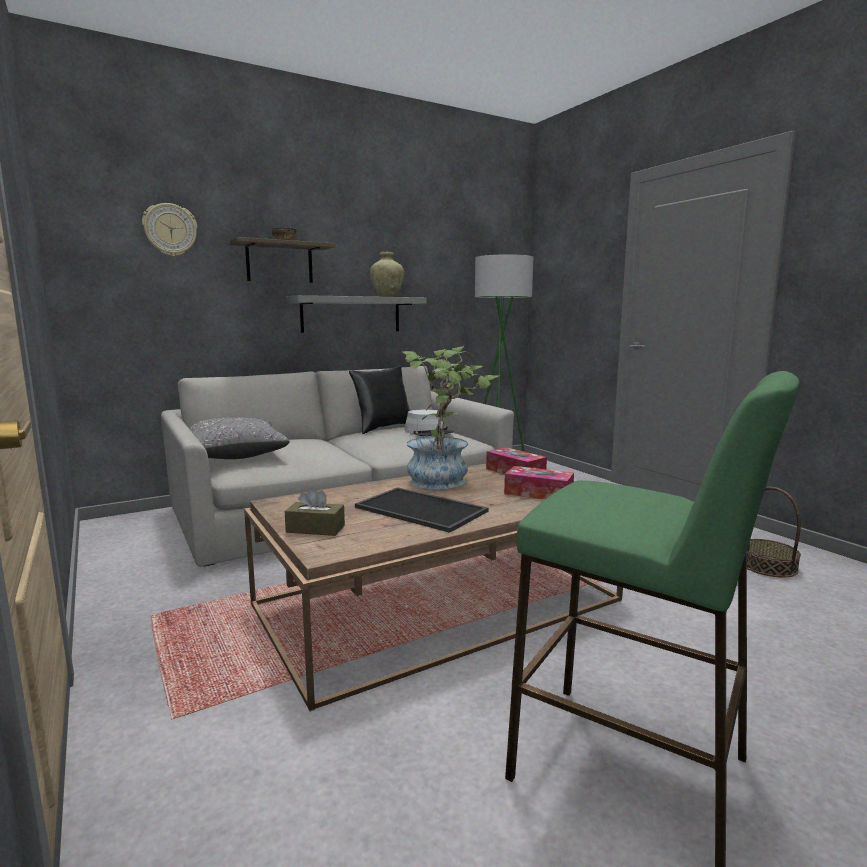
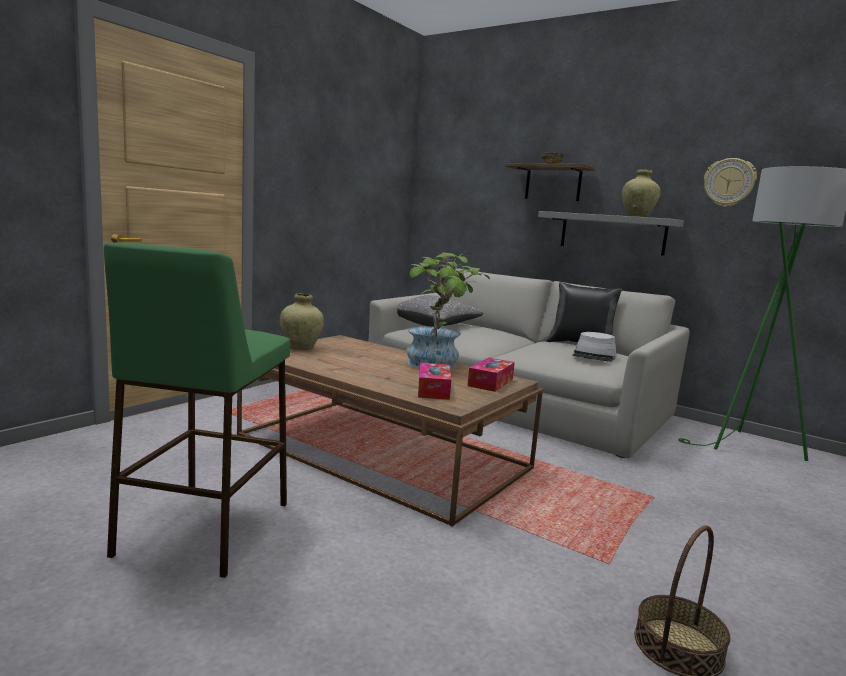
camera: 65 degrees right, 0 degrees up
(170, 230) = (480, 160): wall clock -> wall clock (729, 182)
(315, 529) = (301, 348): brown tissue box -> beige vase
(423, 509) = (358, 364): tray -> none

